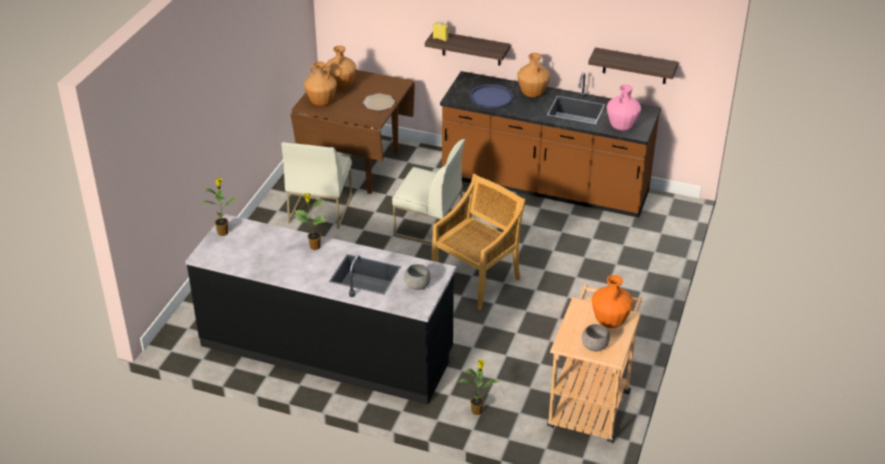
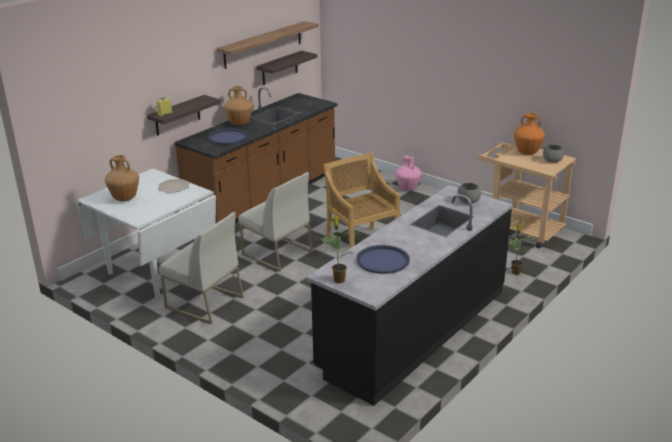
camera: 70 degrees left, 10 degrees down
(266, 250) = (382, 260): none -> blue tray
(314, 246) = (390, 237): potted plant -> none
(321, 102) = (143, 211): brown vase -> none
(357, 167) = (156, 272): brown dining table -> white dining table
(429, 227) = (276, 253): white chair -> white chair turned 90 degrees clockwise
(611, 29) = (263, 44): none -> shelf
(621, 127) = (312, 106): pink vase -> pink vase (408, 189)

